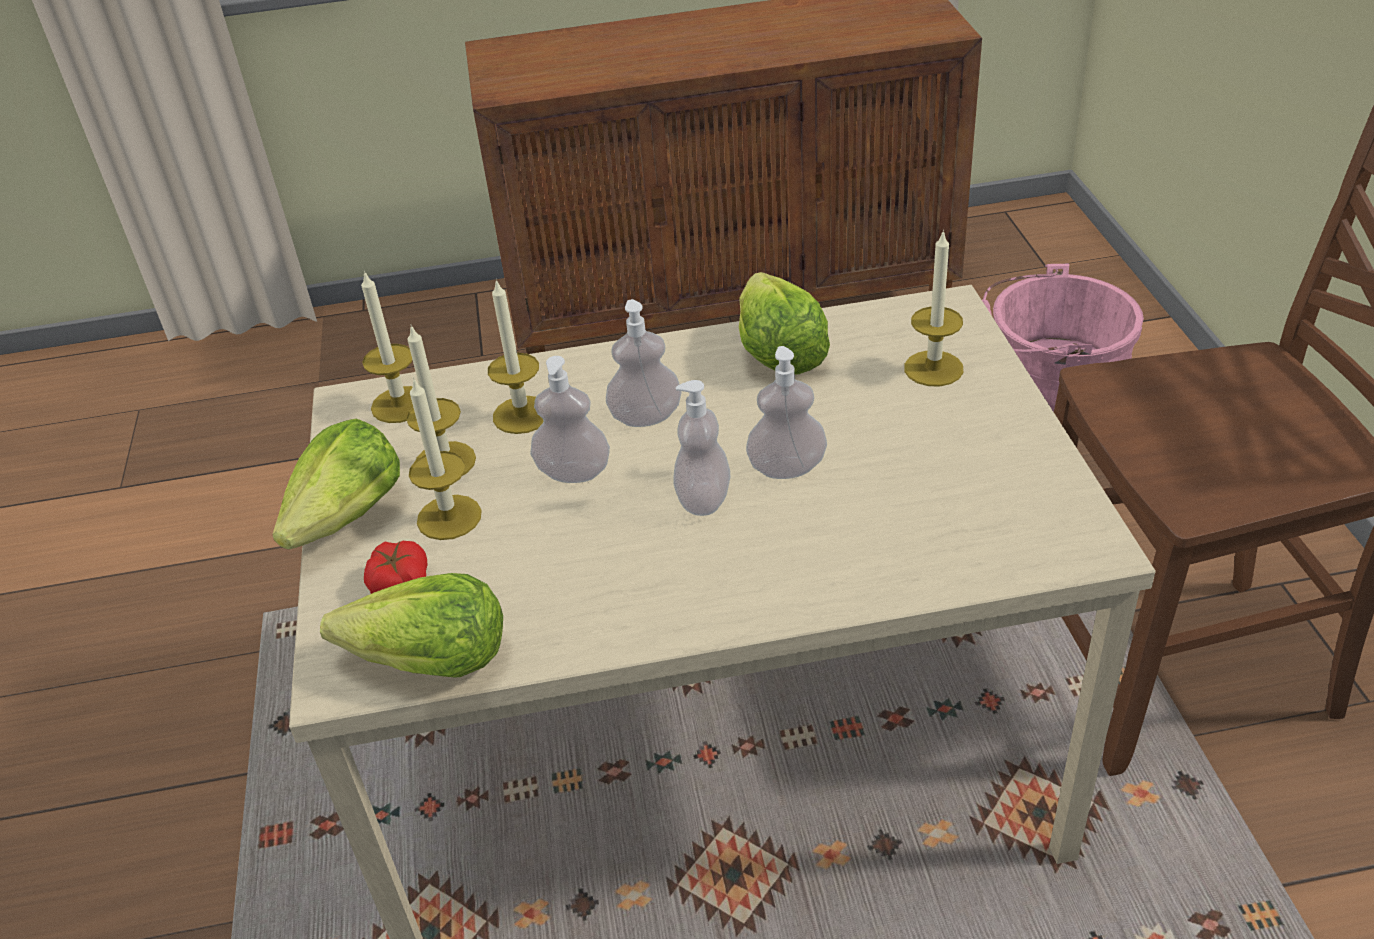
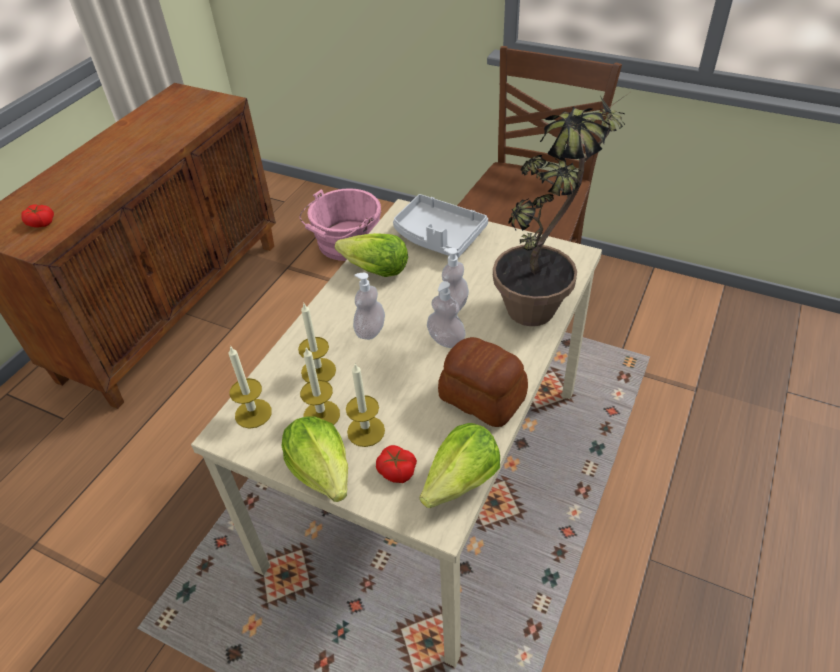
camera: 55 degrees left, 5 degrees up
(543, 72) = (41, 223): none -> tomato
(573, 472) = (382, 372): soap dispenser -> none
(614, 601) = (482, 398): none -> bread
(915, 562) = (543, 301): none -> potted plant
(933, 368) = (438, 236): candle -> grey tray

